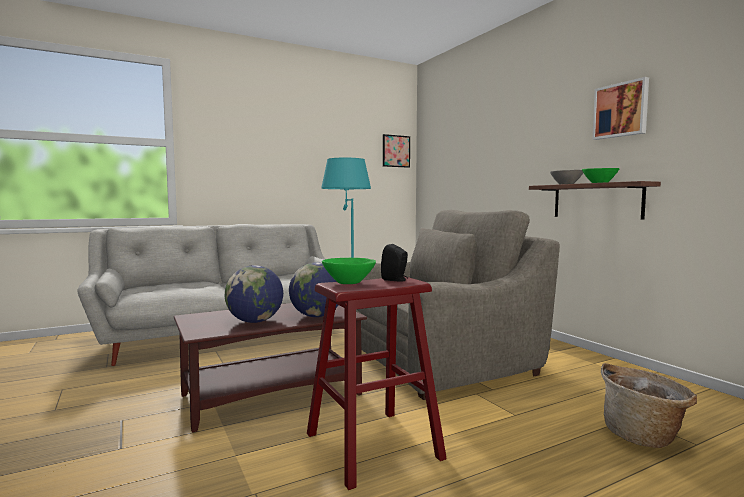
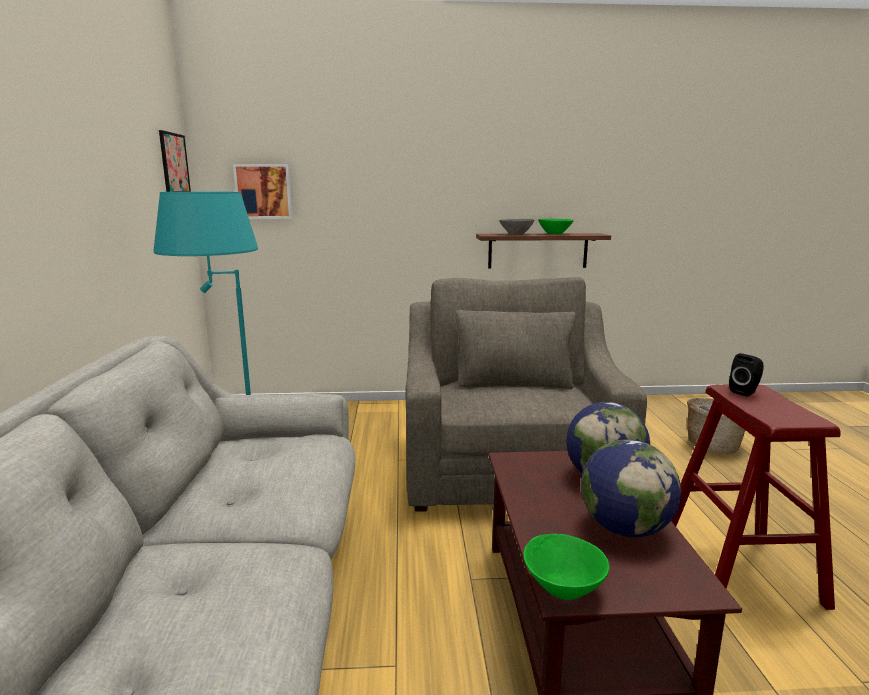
camera: 65 degrees left, 10 degrees up
(349, 282) = (769, 412): green bowl -> green bowl (563, 587)
(621, 110) = (564, 159): picture -> picture (264, 191)

